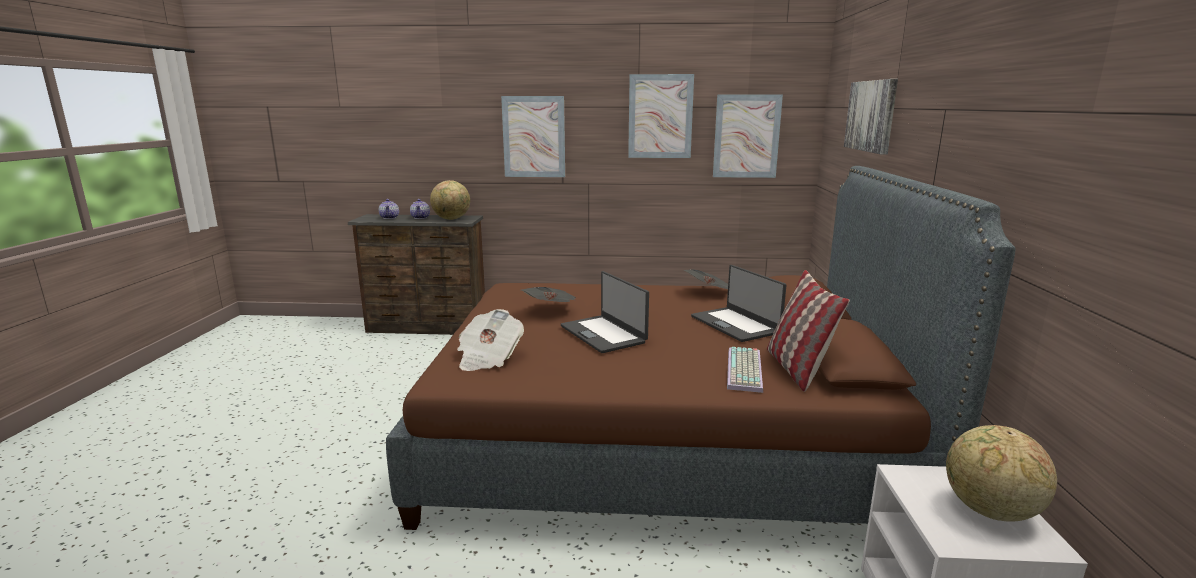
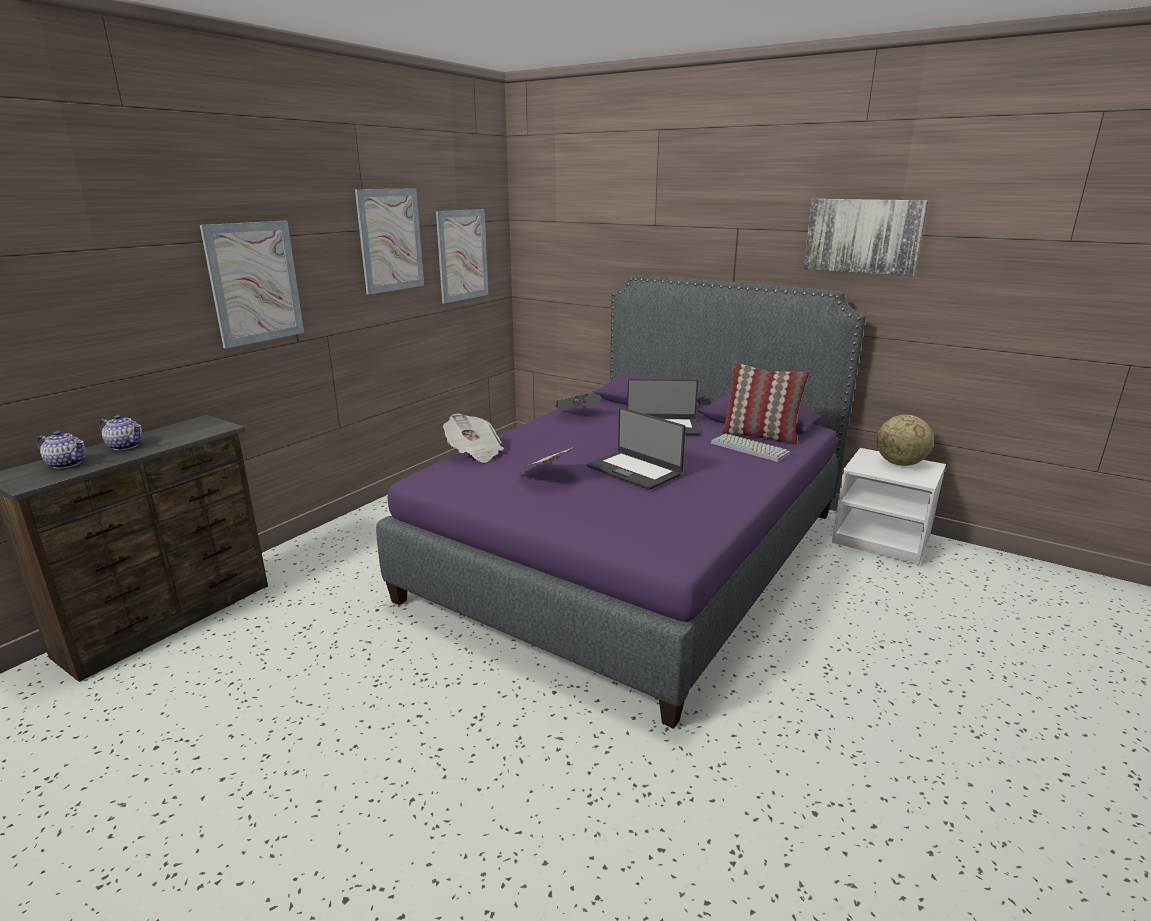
camera: 60 degrees left, 5 degrees up
(452, 219) = (188, 431): globe -> none
(488, 358) = (640, 526): newspaper -> newspaper (474, 452)
(604, 334) = (634, 470): laptop -> laptop turned 45 degrees clockwise
(661, 439) = (634, 553): brown bed -> purple bed
(871, 116) = (620, 231): picture -> picture (863, 236)

